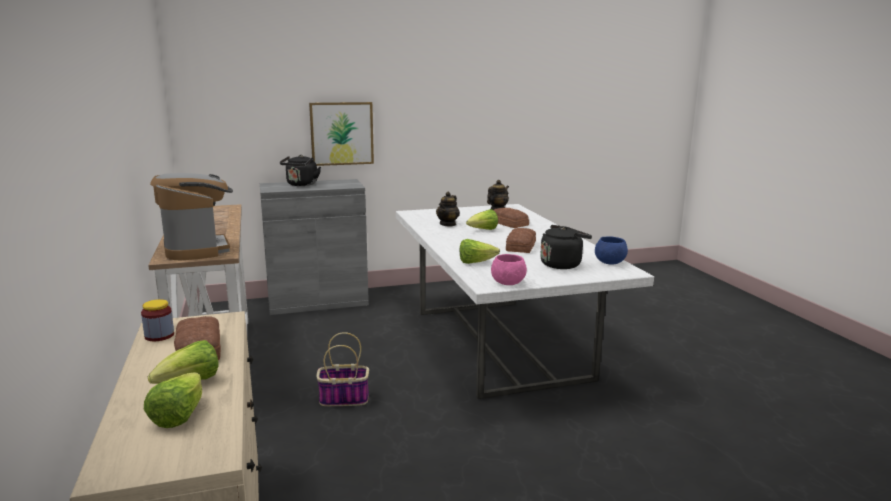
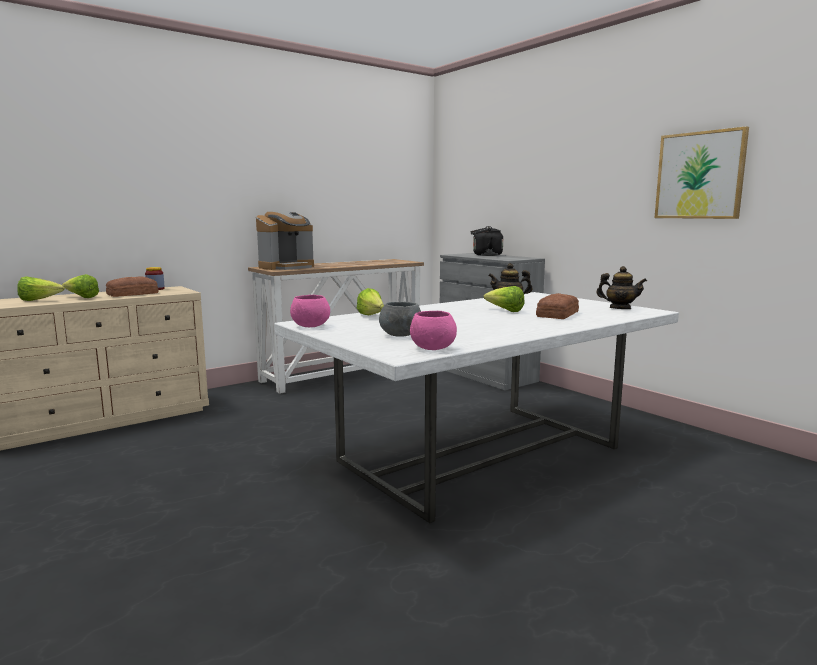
camera: 70 degrees right, 5 degrees down
(342, 133) = (537, 208): picture -> picture (700, 175)
(343, 399) = (307, 414): basket -> none
(521, 246) = (457, 322): bread -> none
(562, 264) = (400, 335): black kettle -> grey bowl
(609, 263) = (432, 348): blue bowl -> pink bowl

